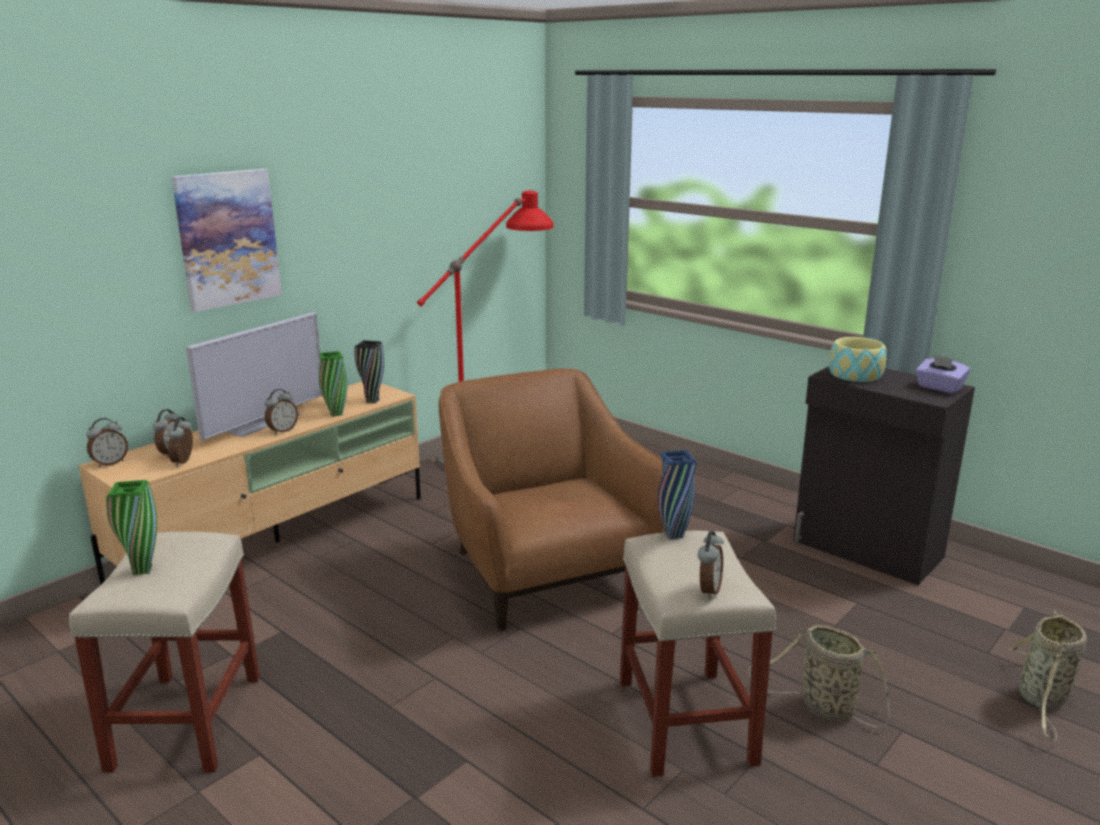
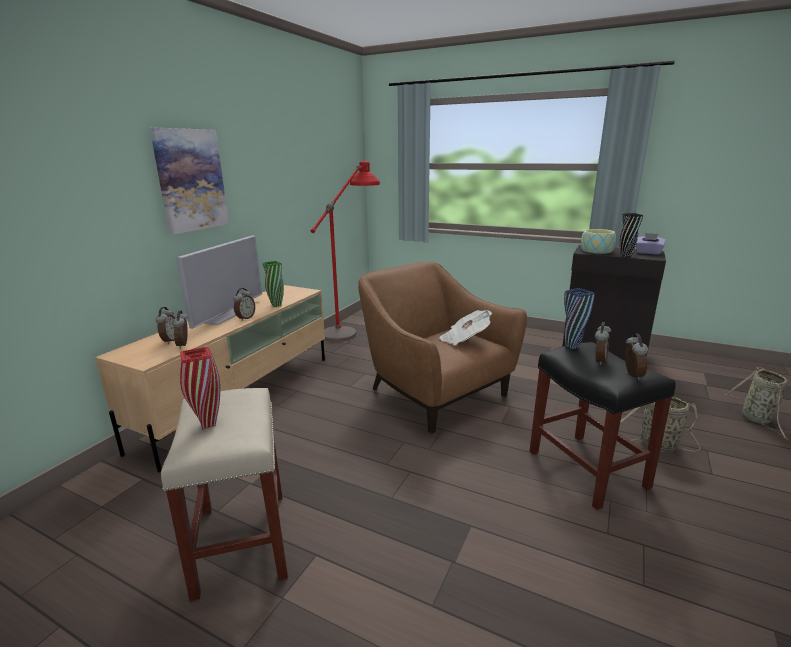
camera: 15 degrees left, 0 degrees up
(110, 463) = (122, 352): alarm clock -> alarm clock (598, 360)
(142, 570) = (208, 424): green vase -> red vase
(372, 401) = (295, 295): black vase -> black vase (625, 256)
(581, 499) = (464, 339): none -> newspaper
(684, 719) = (585, 468): beige stool -> black stool

